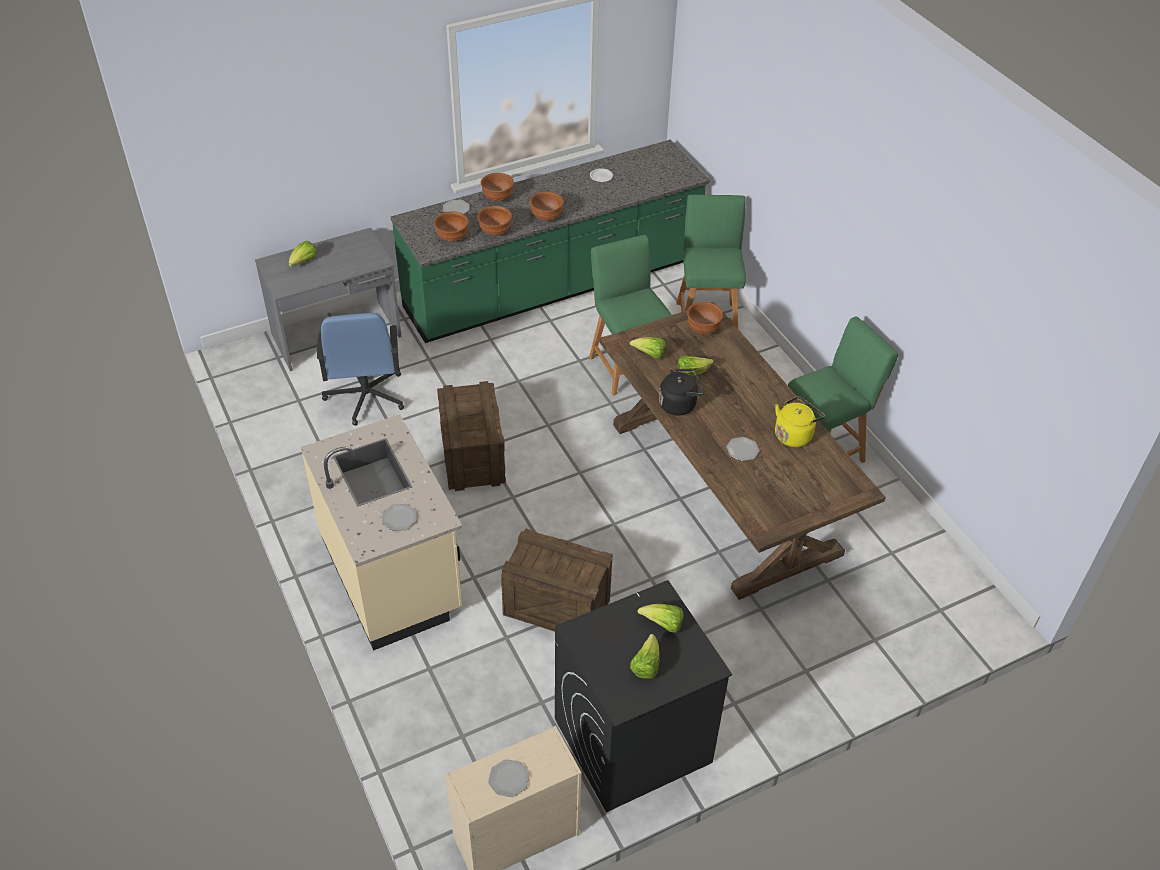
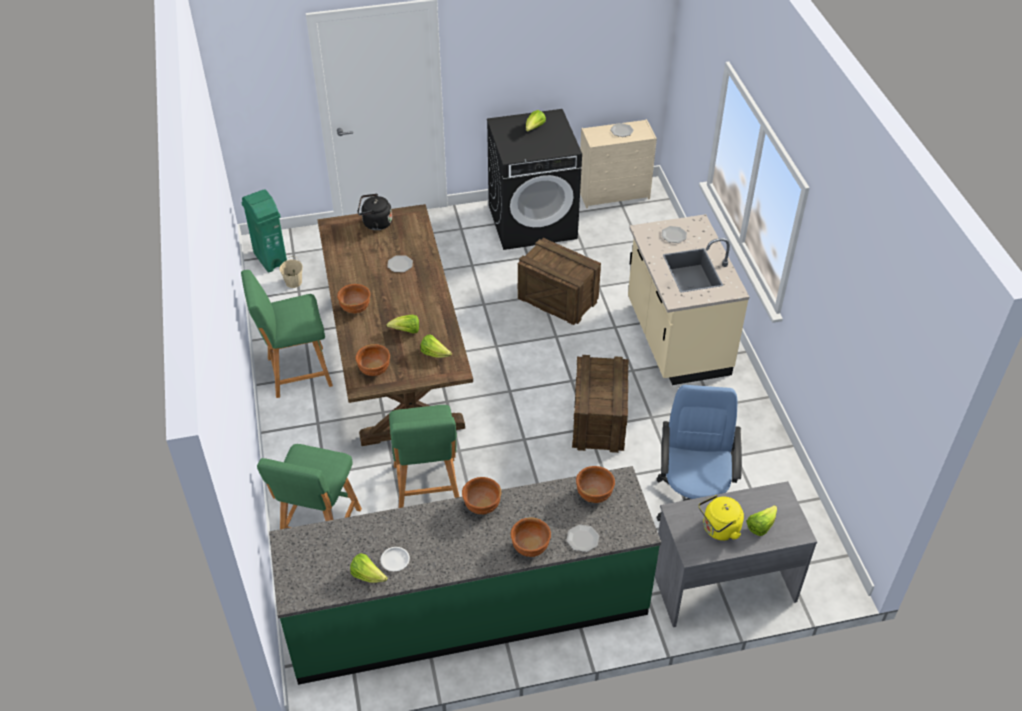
camera: 165 degrees left, 0 degrees up
(495, 232) = (545, 494): brown bowl -> brown bowl (356, 308)
(663, 624) = (516, 143): lettuce -> lettuce (368, 575)
(679, 404) = (430, 306): black kettle -> black kettle (375, 223)
(794, 434) = (353, 269): yellow kettle -> yellow kettle (719, 529)
(907, 564) = (293, 282): none -> beige bucket
(962, 594) = (270, 259): none -> green trash can

